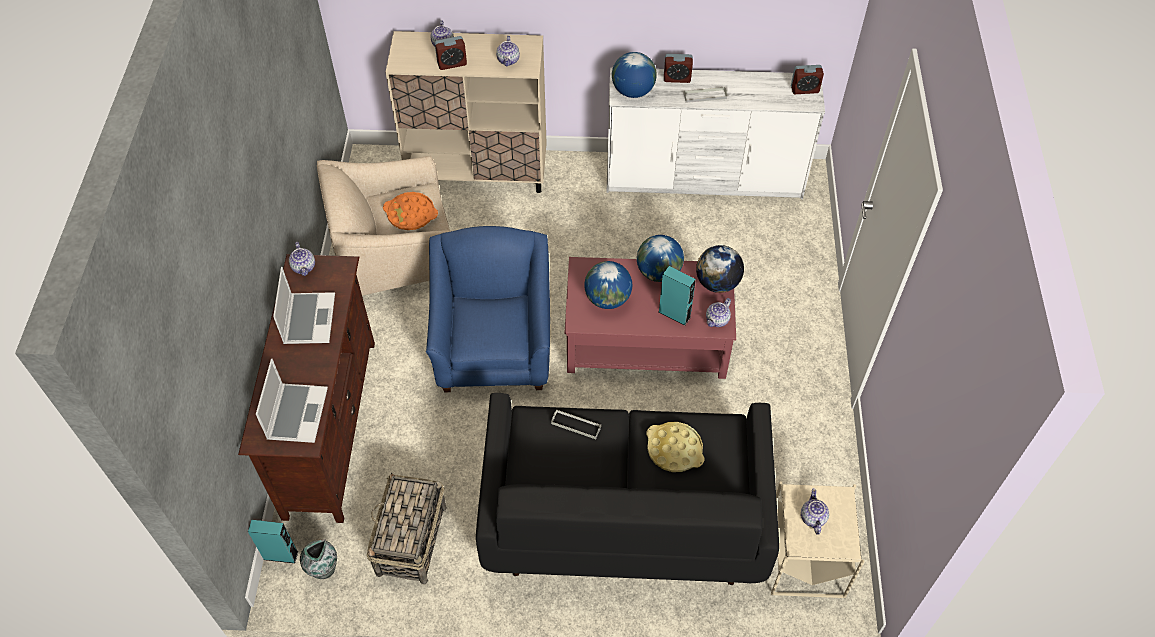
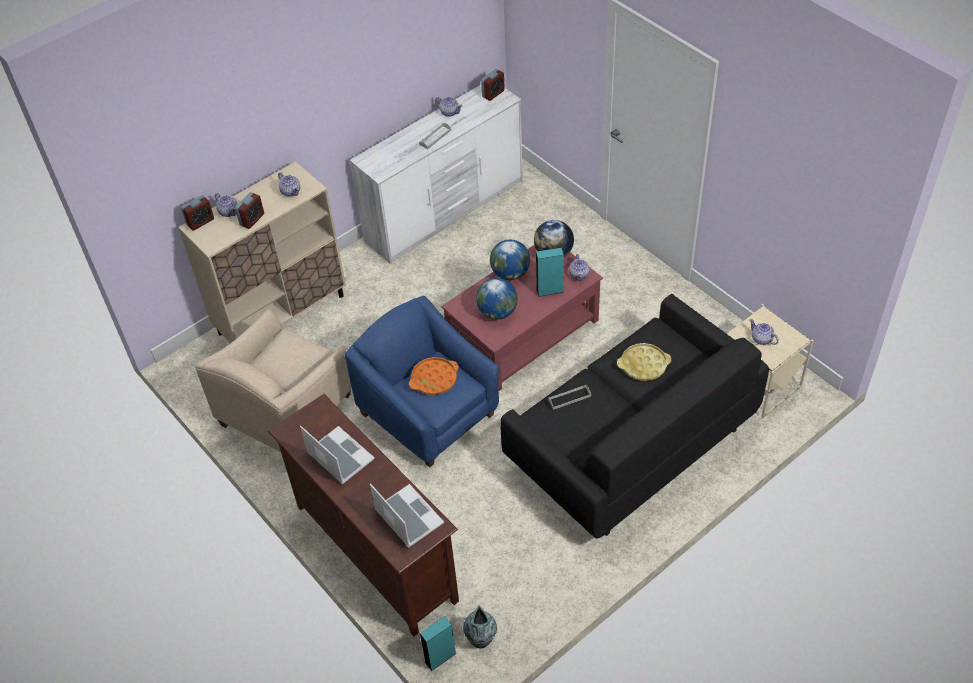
camera: 40 degrees left, 5 degrees down
(304, 267) = (292, 428): teapot -> teapot (449, 112)
(411, 214) = (295, 359): orange tray -> orange tray (434, 379)
(411, 541) = (518, 573): basket -> none
(633, 91) = (384, 164): globe -> none
(677, 78) = (403, 138): alarm clock -> alarm clock (200, 222)

